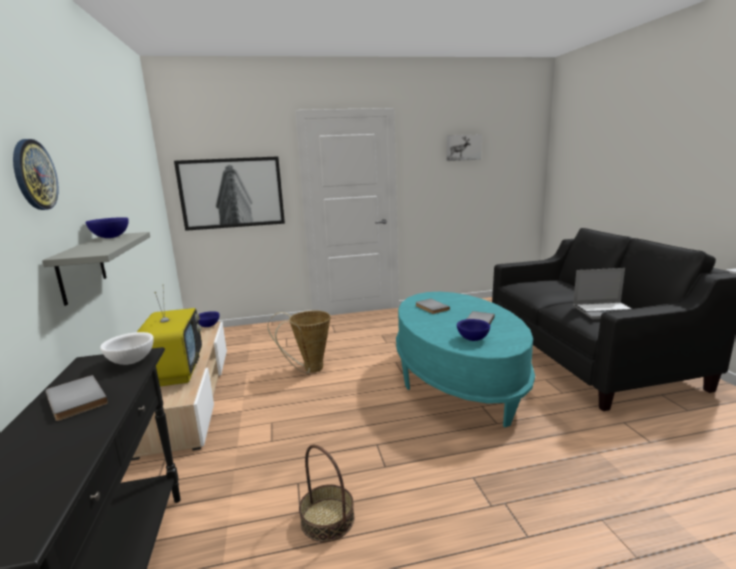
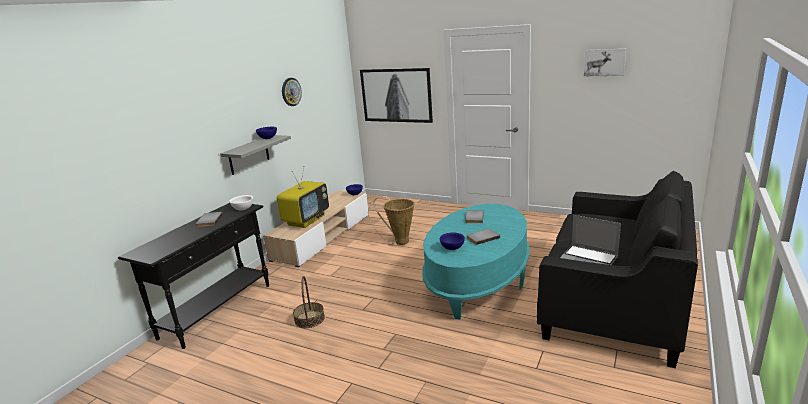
camera: 40 degrees right, 5 degrees up
(34, 175) = (221, 112): wall clock -> wall clock (291, 92)

